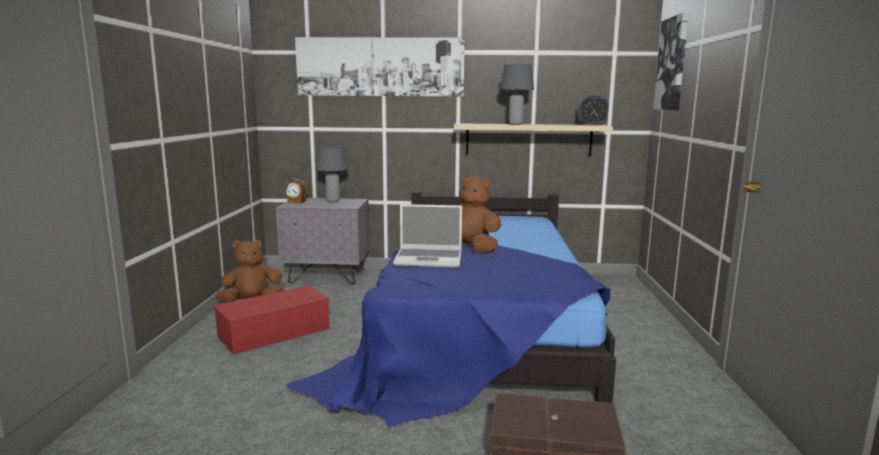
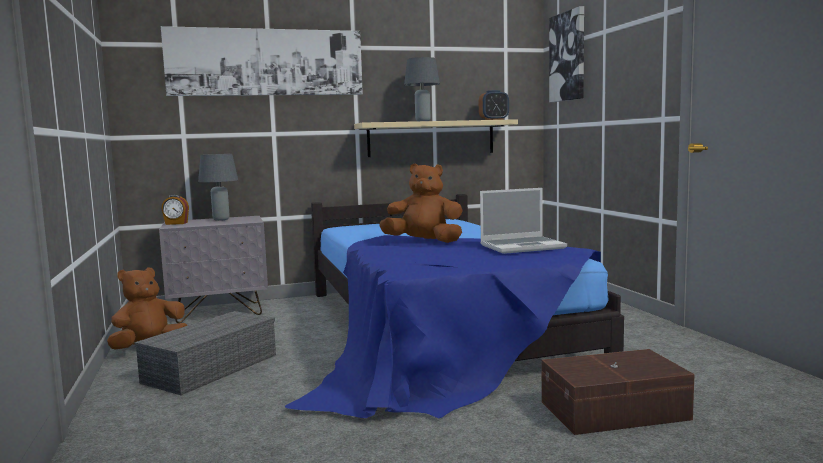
camera: 20 degrees left, 5 degrees down
(275, 331) = (212, 367): red storage box -> grey storage box
(429, 259) = (405, 250): laptop -> laptop (523, 246)

